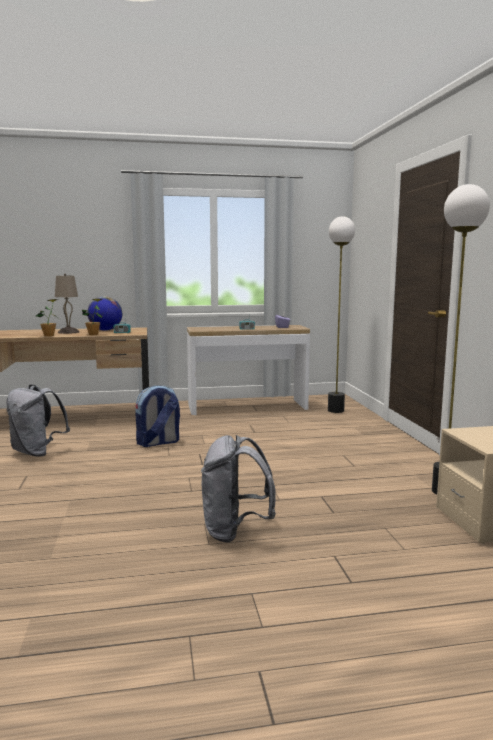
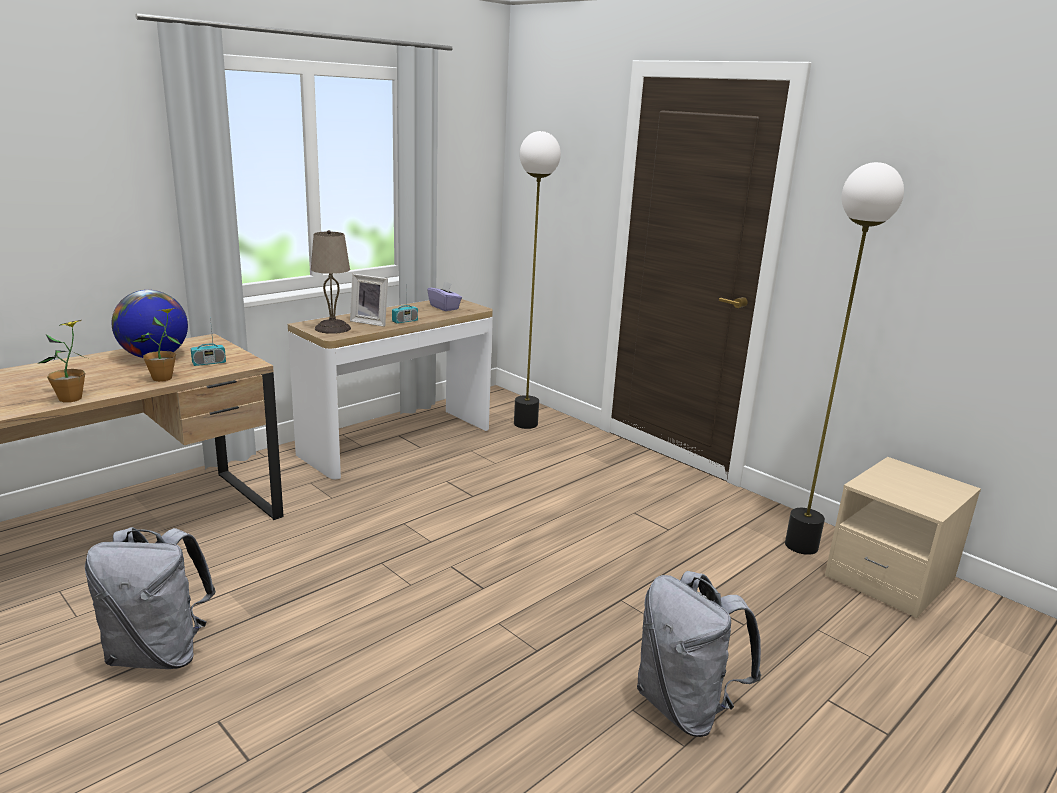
camera: 35 degrees left, 10 degrees up
(69, 332) = (87, 376): beige table lamp -> beige table lamp (333, 328)
(158, 443) = (357, 560): backpack -> none
(228, 328) = (371, 322): none -> picture frame

